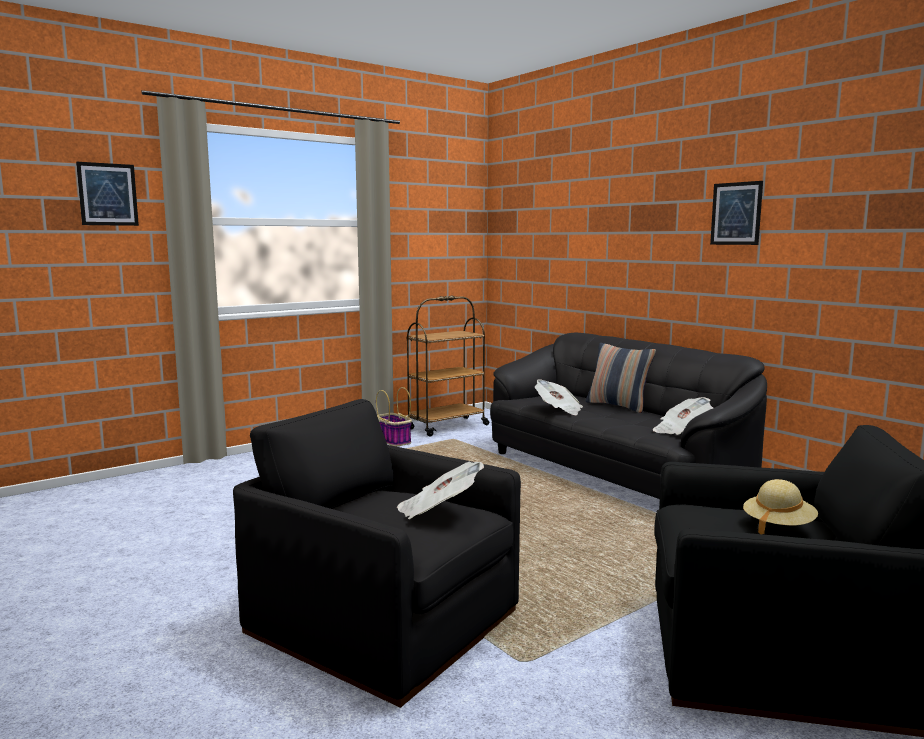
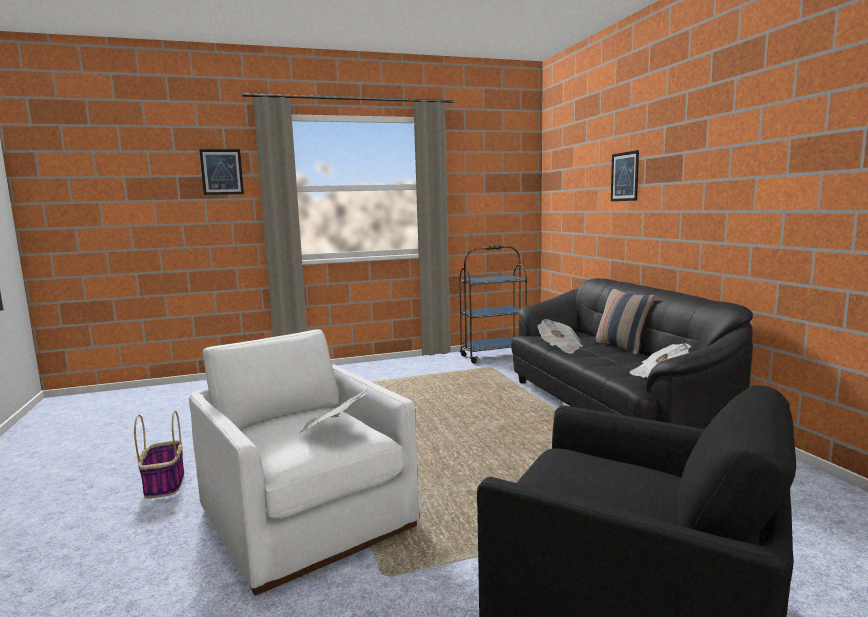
camera: 20 degrees right, 0 degrees up
(384, 621) = (307, 517): black armchair -> white armchair
(393, 440) = (441, 365): basket -> basket (164, 484)
(446, 427) = (494, 356): brown cart -> blue cart
(736, 213) = (733, 160): picture -> picture (624, 176)
(778, 526) = (633, 485): beige hat -> none

